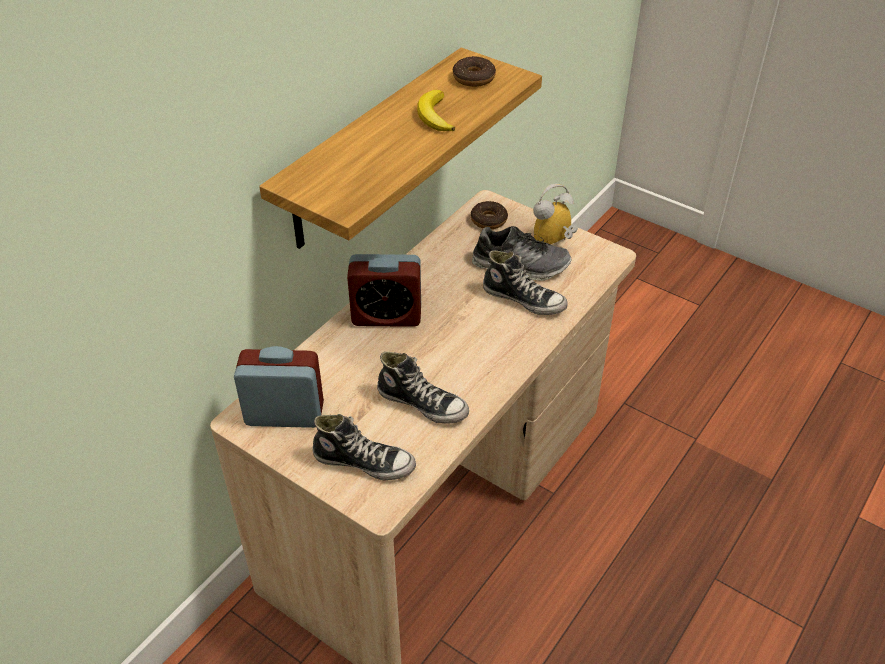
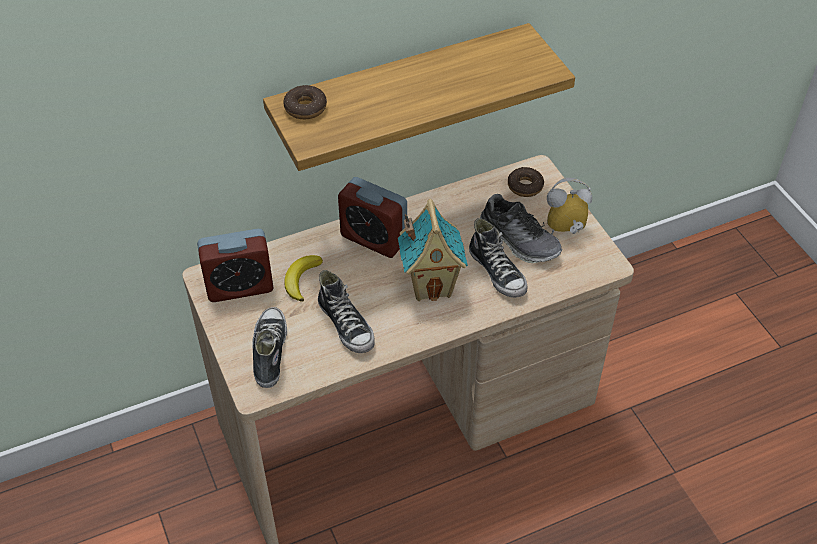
camera: 30 degrees right, 5 degrees up
(284, 414) = (239, 287): alarm clock -> alarm clock turned 135 degrees clockwise
(364, 462) = (269, 352): shoe -> shoe turned 135 degrees counterclockwise
(434, 116) = (447, 84): banana -> banana (301, 279)
(473, 78) = (512, 58): donut -> donut (305, 108)
(474, 334) = (431, 285): none -> toy house

